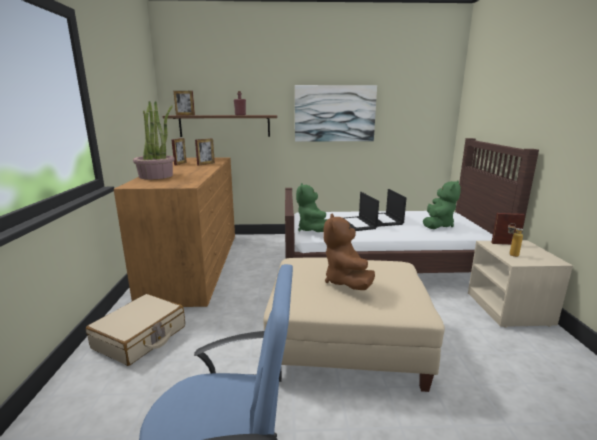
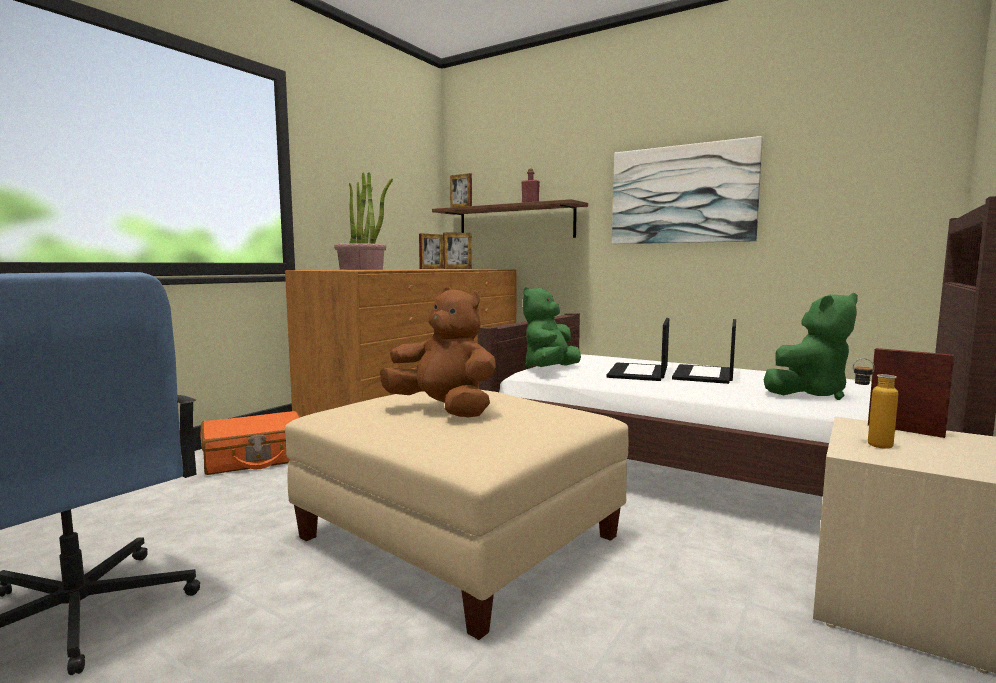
camera: 35 degrees right, 10 degrees down
(140, 337) = (256, 457): beige suitcase -> orange suitcase
(346, 282) = (443, 410): brown plush toy -> brown plush toy turned 90 degrees clockwise

